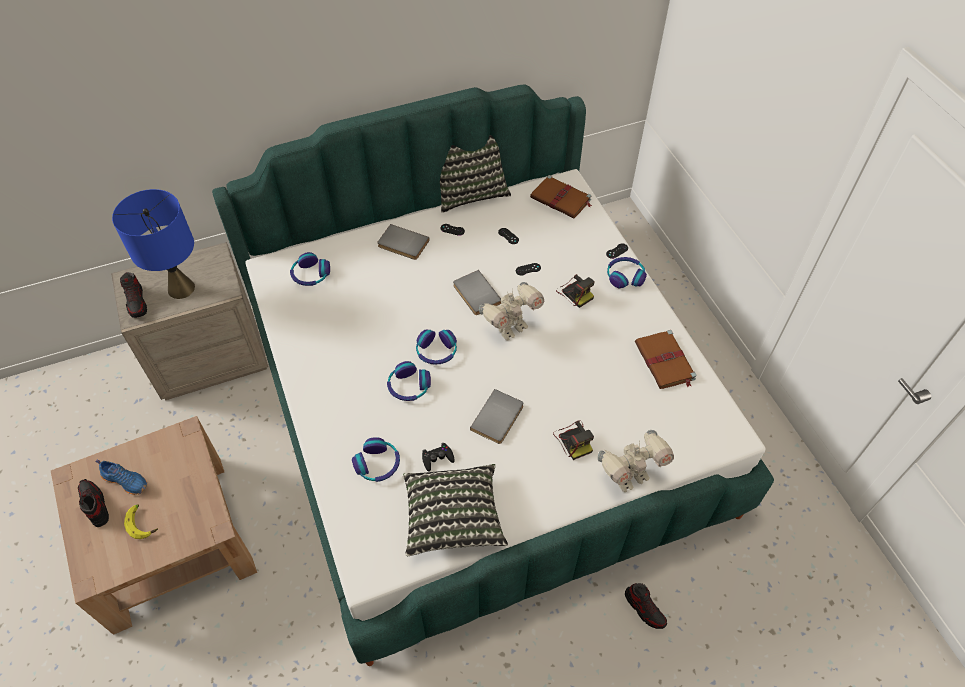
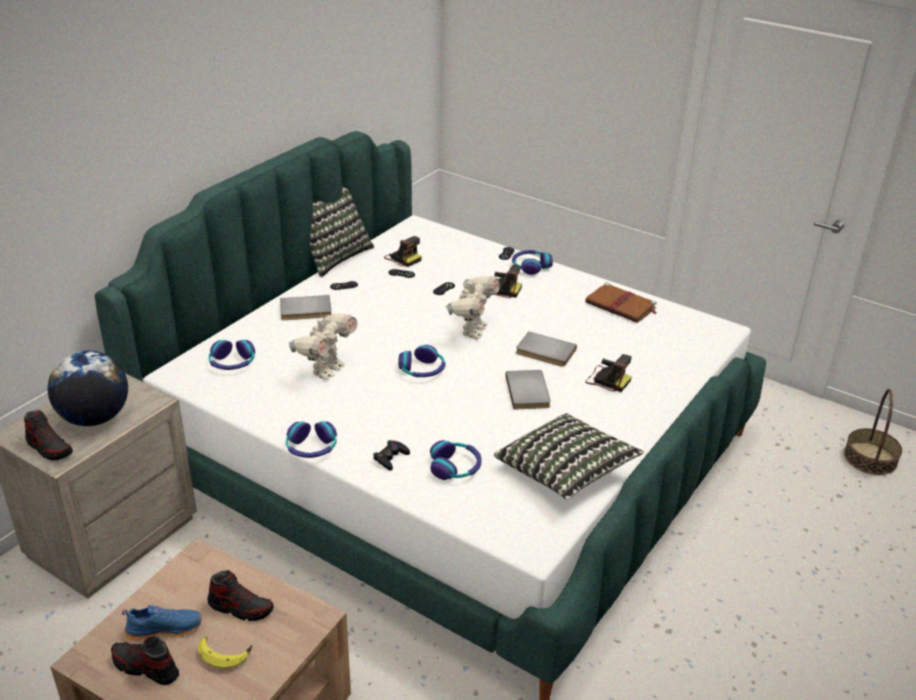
camera: 35 degrees left, 20 degrees down
(181, 288) = (94, 418): blue table lamp -> globe
(408, 386) = (423, 403): headphones -> headphones (311, 447)
(437, 458) = (506, 439): black game controller -> black game controller (390, 458)
(475, 294) = (415, 320): grey book -> grey book (545, 352)
(524, 218) = (402, 258): none -> camera
(561, 199) = (422, 236): brown book -> none
(629, 477) = (676, 384): toy robot -> toy robot (326, 370)
(644, 609) = (735, 530): shoe -> shoe (241, 607)
(843, 611) = (870, 458): none -> basket

